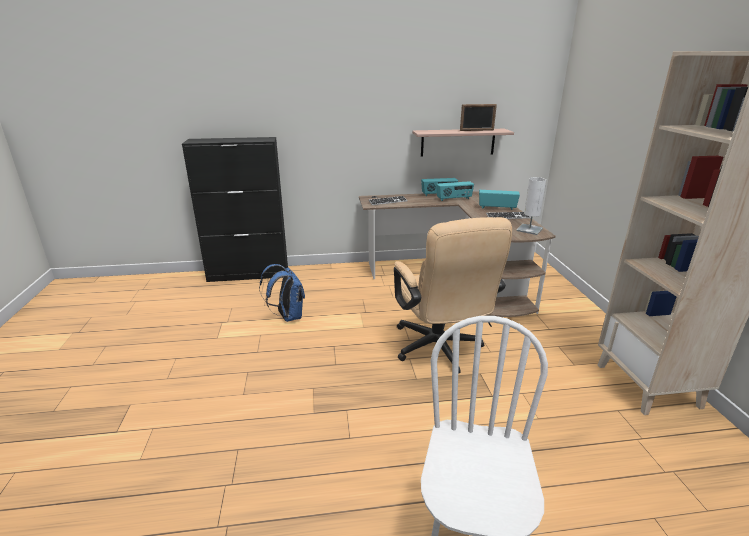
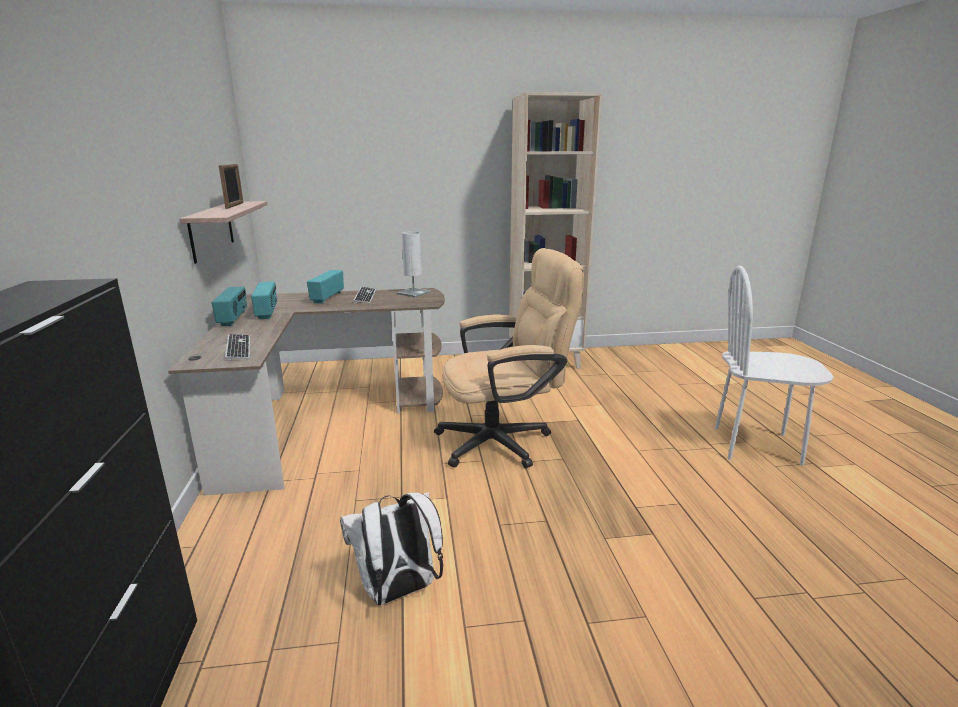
camera: 90 degrees left, 5 degrees down
(288, 316) = (398, 592): blue backpack -> white backpack

